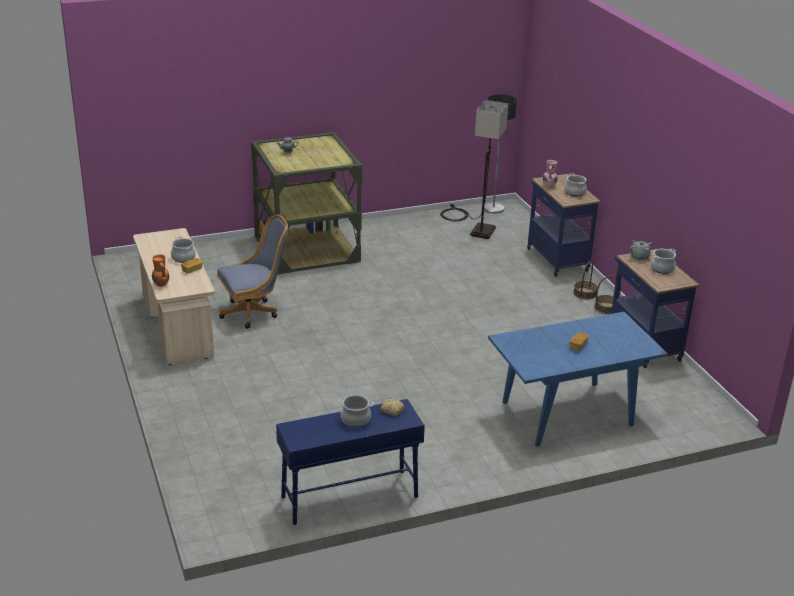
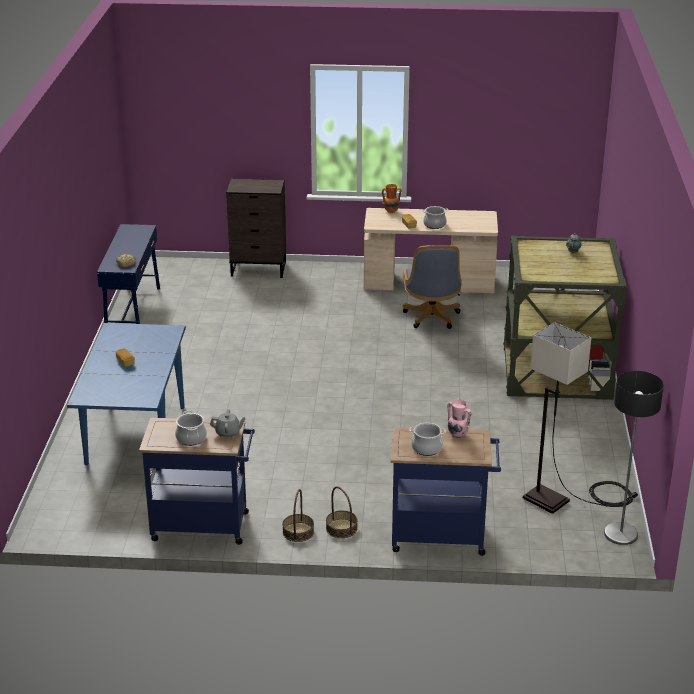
camera: 115 degrees right, 0 degrees up
(193, 438) = (259, 269): none -> brown dresser
(355, 419) = (130, 249): cooking pot -> none

